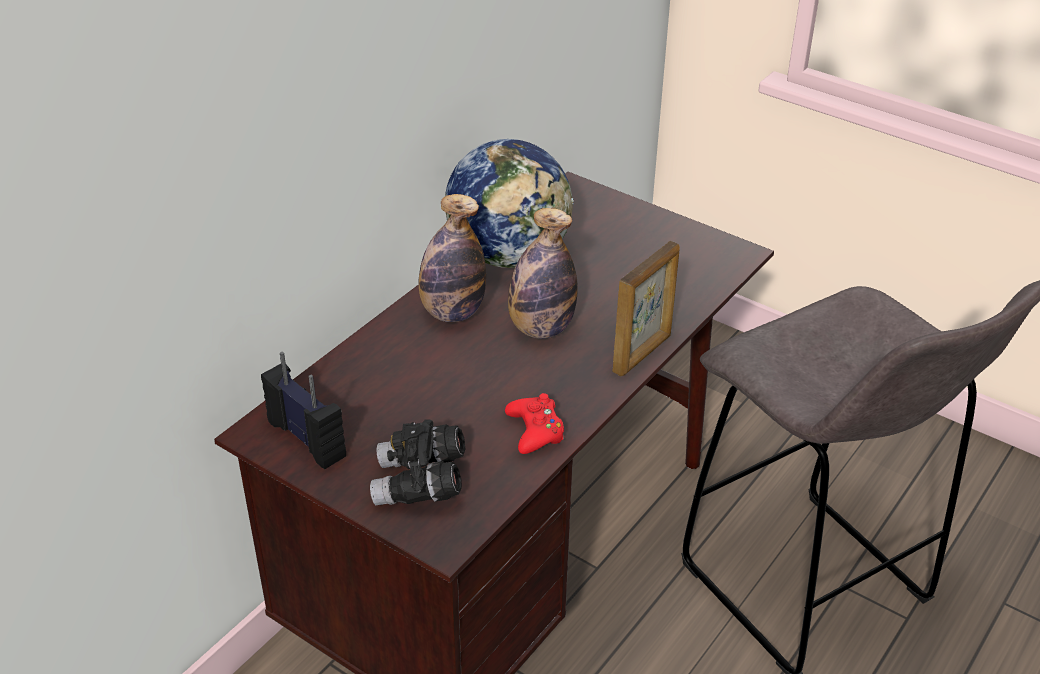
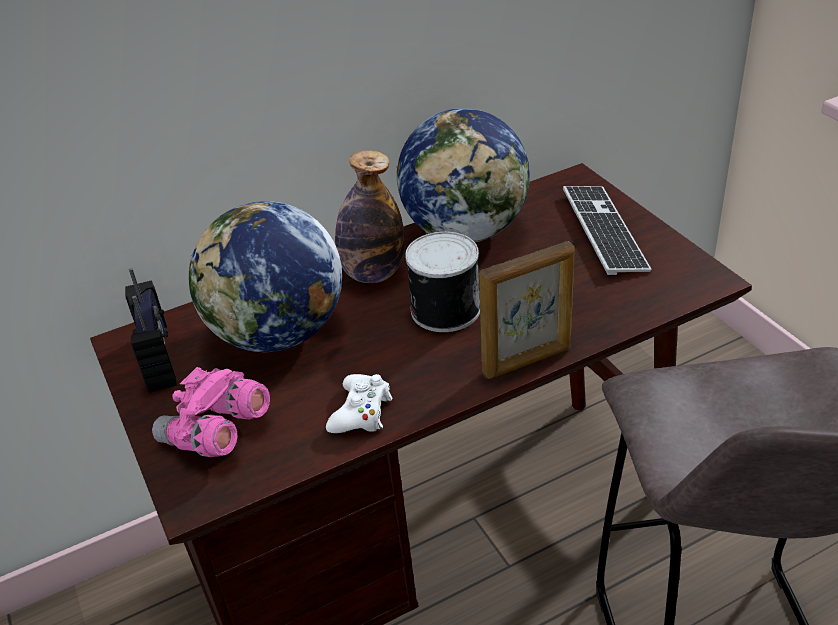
camera: 30 degrees right, 0 degrees up
(406, 387) = (278, 334): none -> globe
(420, 484) = (216, 433): black binoculars -> pink binoculars
(535, 431) = (361, 412): red game controller -> white game controller
(540, 328) = (443, 309): bottle -> can
(629, 230) = (604, 231): none -> keyboard

